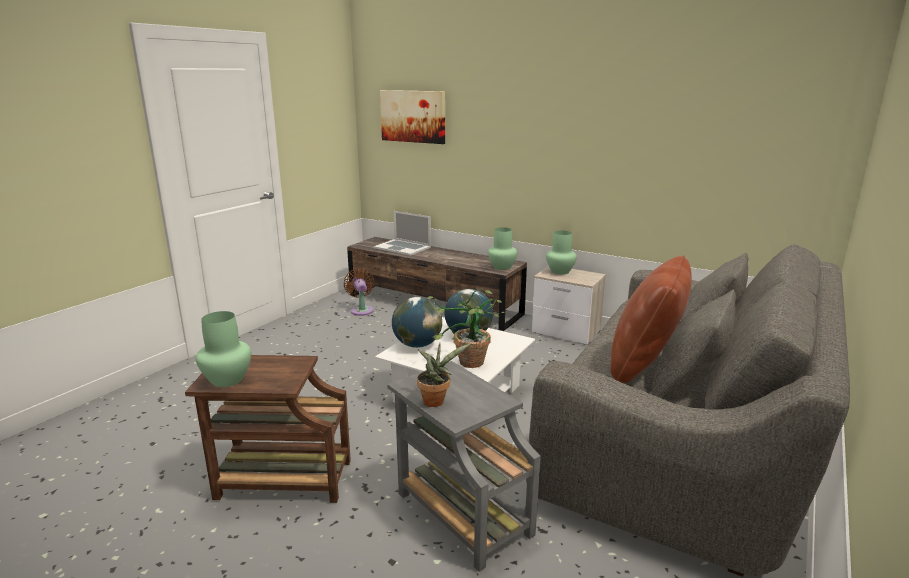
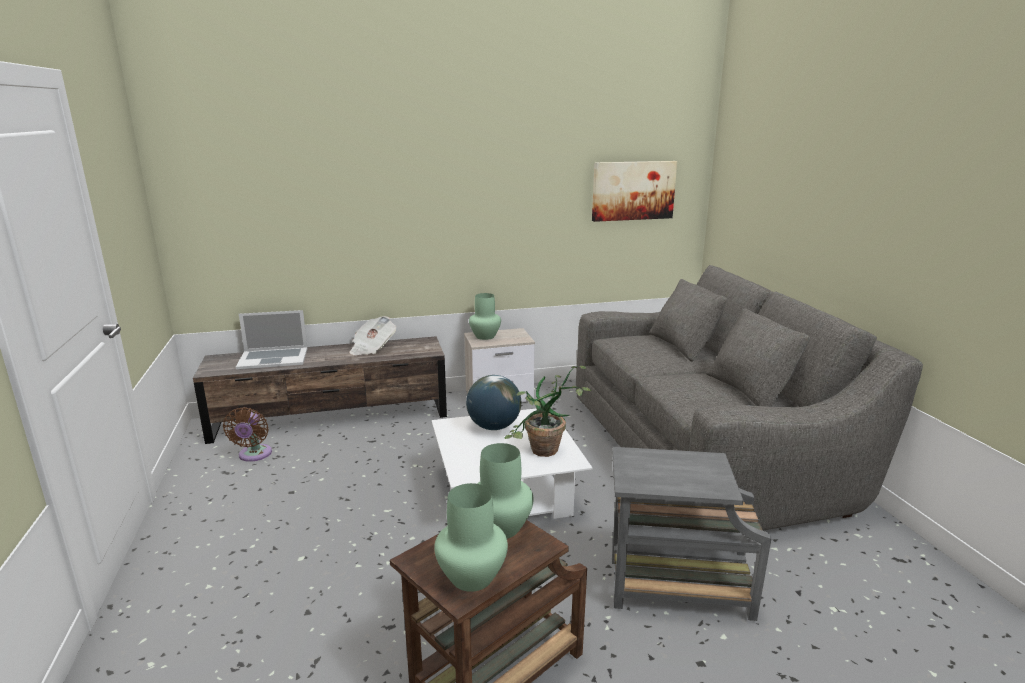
camera: 45 degrees left, 0 degrees up
(361, 310) = (254, 455): brown fan -> brown fan turned 120 degrees counterclockwise
(413, 116) = (256, 185): picture -> picture (633, 190)
(417, 345) = (468, 456): globe -> none
(436, 400) = (678, 484): potted plant -> none
(468, 258) = (372, 348): none -> newspaper
(502, 267) = (425, 348): green vase -> green vase (502, 527)
(645, 366) = (718, 390): brown pillow -> none

